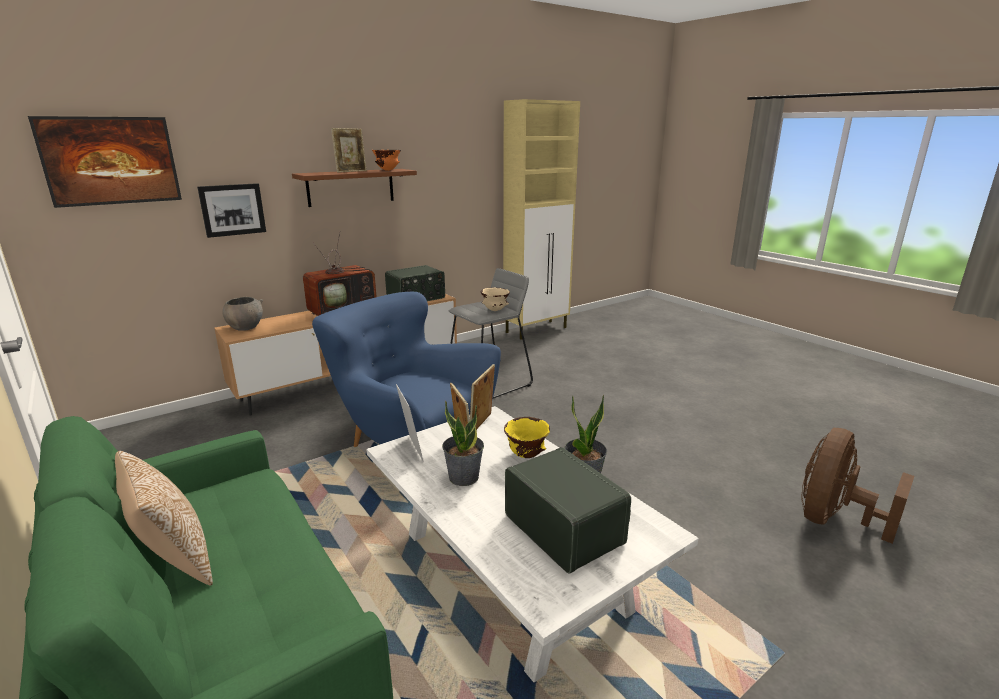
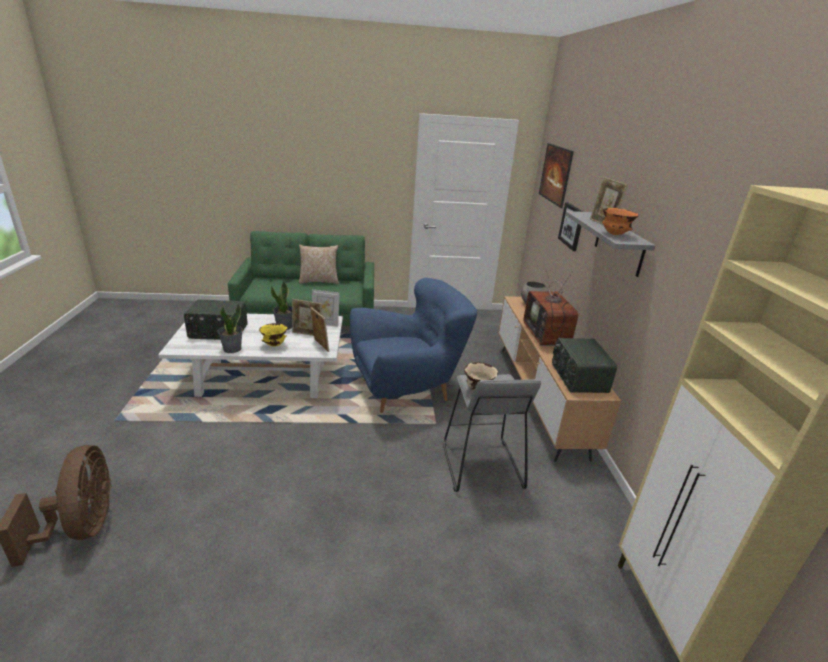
camera: 120 degrees right, 5 degrees up
(351, 187) = (619, 243): brown shelf -> grey shelf

